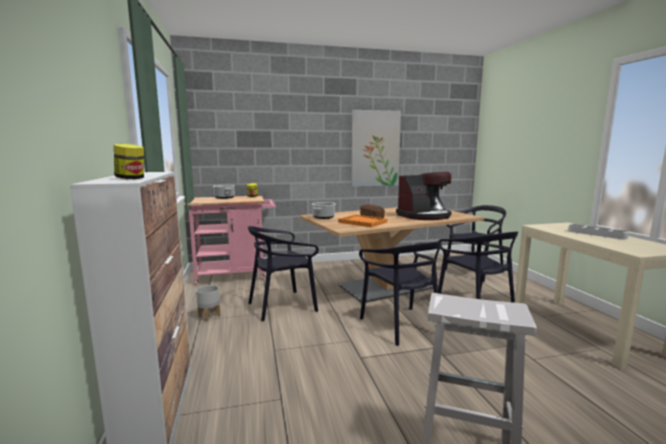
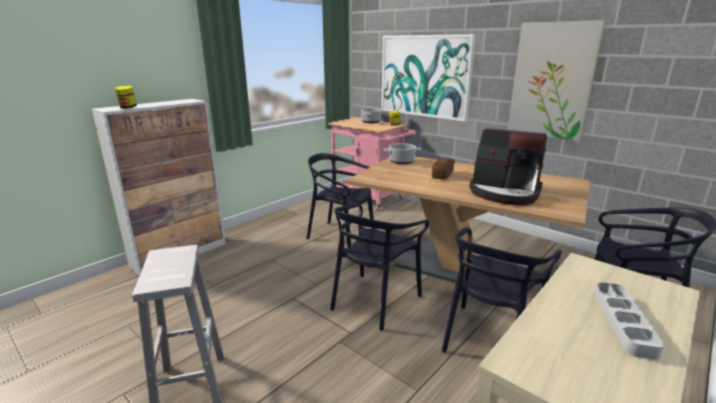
camera: 55 degrees right, 10 degrees up
(209, 316) = (293, 219): grey planter -> none
(273, 150) = (424, 76): none -> picture
(362, 222) = (408, 177): orange tray -> none

